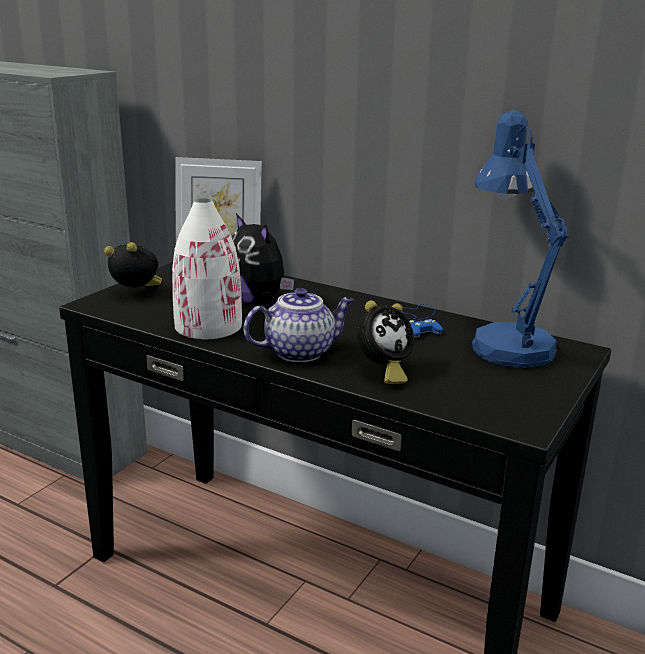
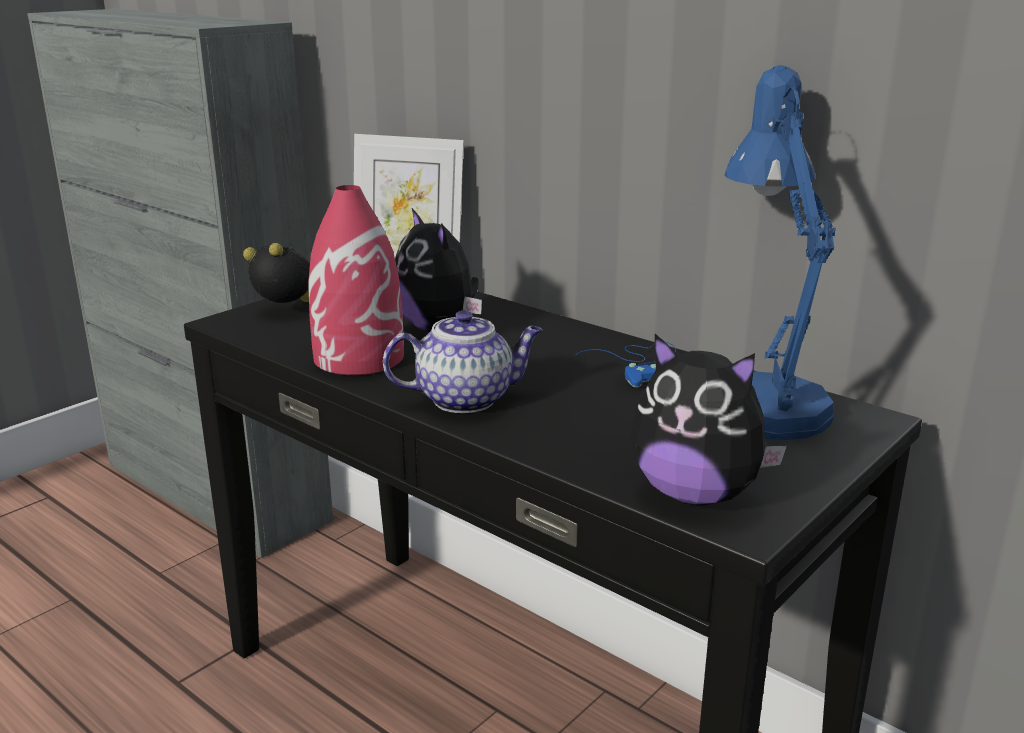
camera: 10 degrees right, 0 degrees up
(208, 326) = (359, 357): white vase -> red vase
(383, 372) = (569, 433): alarm clock -> none
(484, 407) = (696, 494): none -> plush toy

